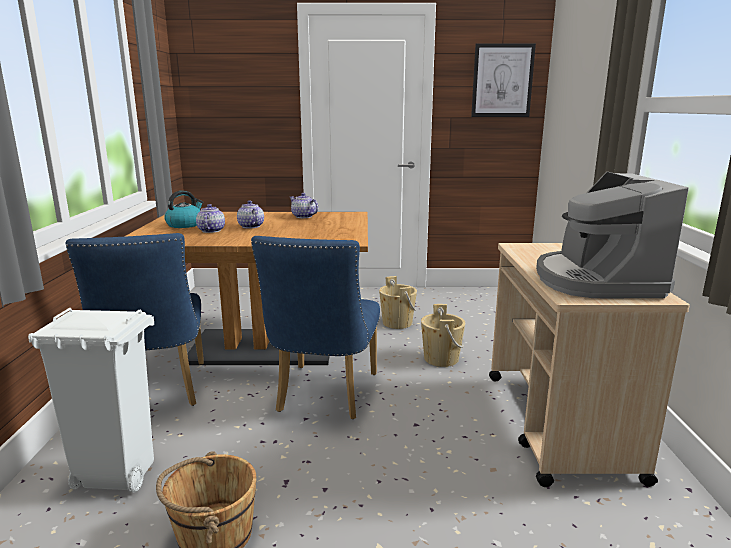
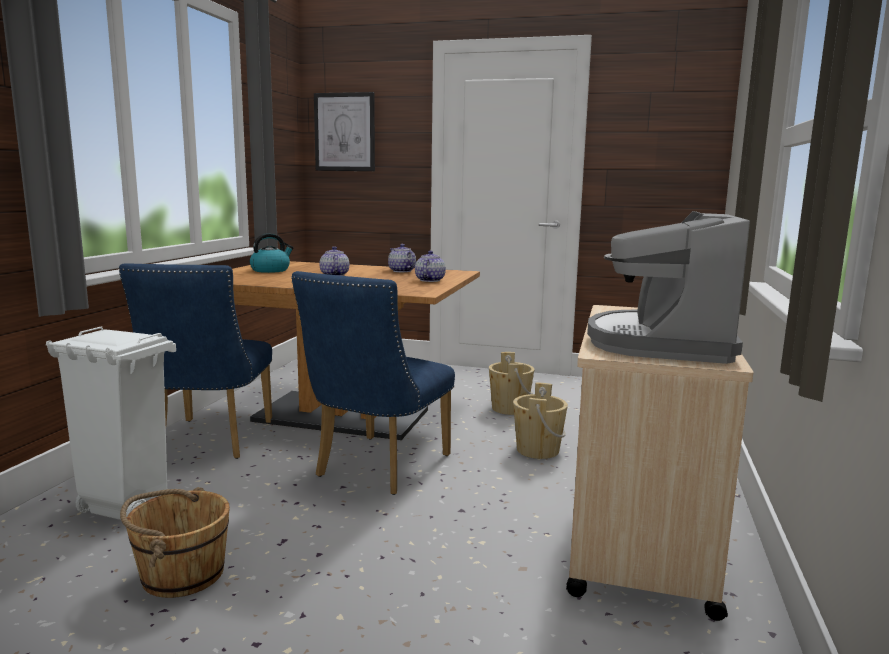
camera: 15 degrees right, 5 degrees down
(211, 230) = (289, 276): teapot -> teapot (429, 280)
(502, 81) = (673, 125): picture -> picture (345, 132)

